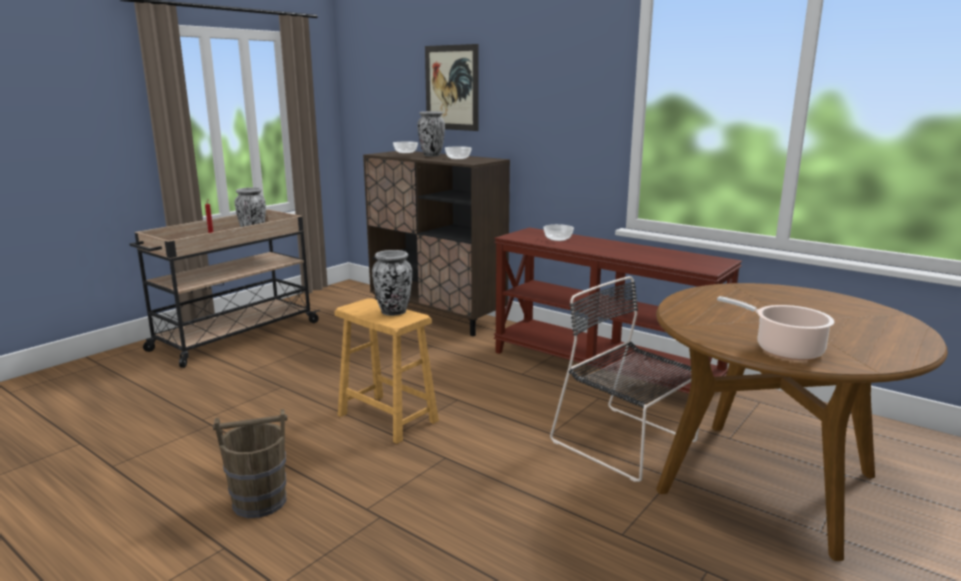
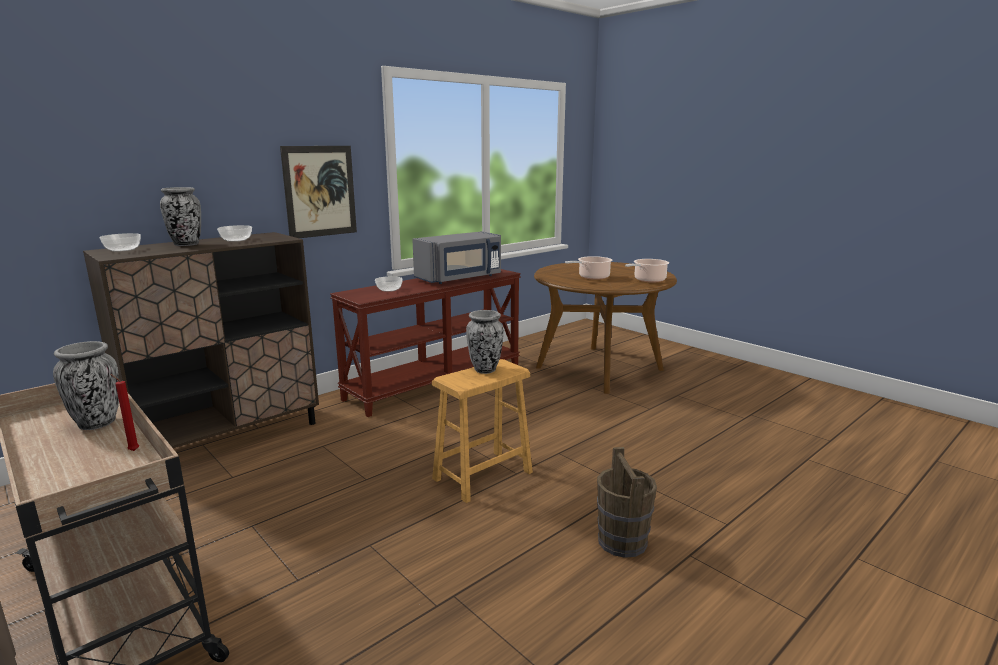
camera: 80 degrees left, 0 degrees up
(451, 88) = (167, 156): picture -> picture (320, 191)
(627, 443) = (550, 392): black chair -> none
(642, 255) = (460, 278): none -> grey microwave
(749, 312) = (592, 277): none -> cooking pot

